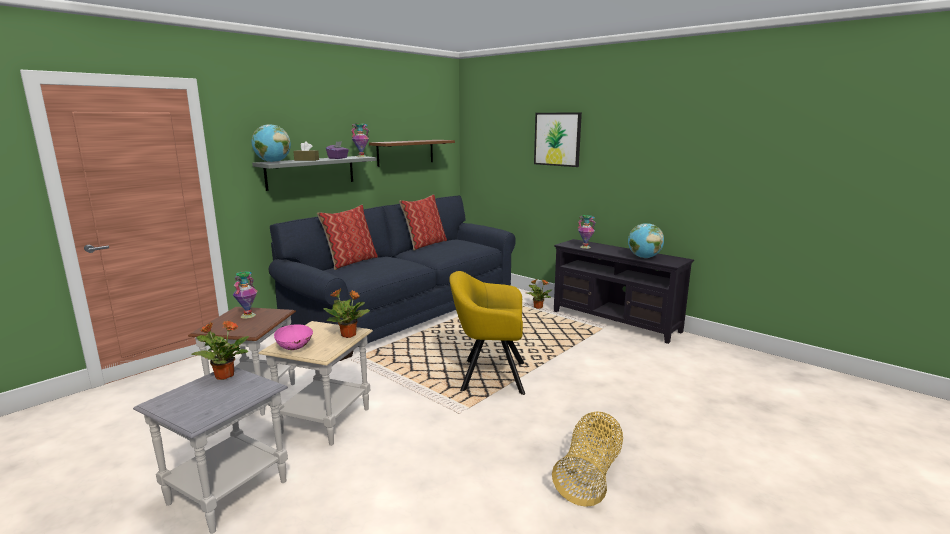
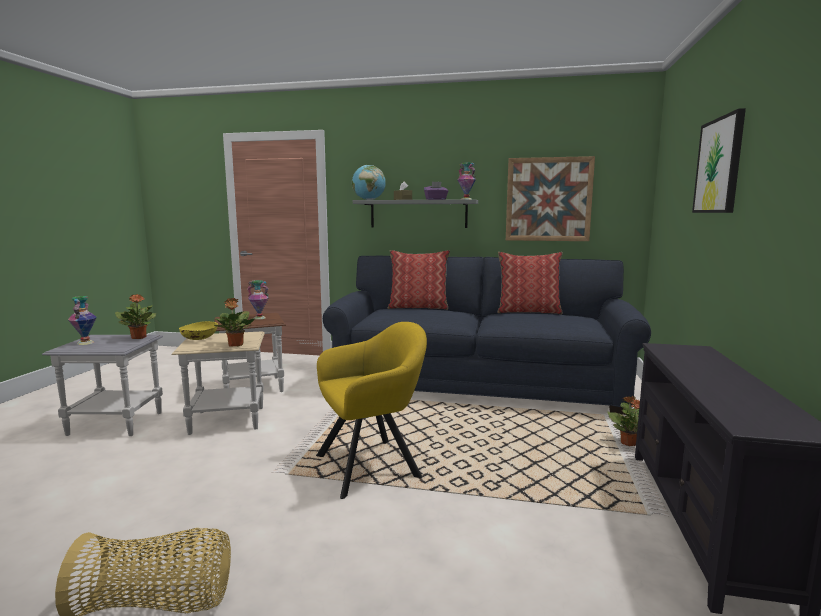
camera: 60 degrees right, 5 degrees down
(295, 347) = (199, 339): pink bowl -> yellow bowl
(405, 152) = (548, 199): brown shelf -> picture
(488, 376) = (373, 465): yellow armchair -> yellow armchair turned 90 degrees clockwise
(585, 247) = (678, 357): vase -> vase (86, 343)
(644, 257) = (727, 399): globe -> none

